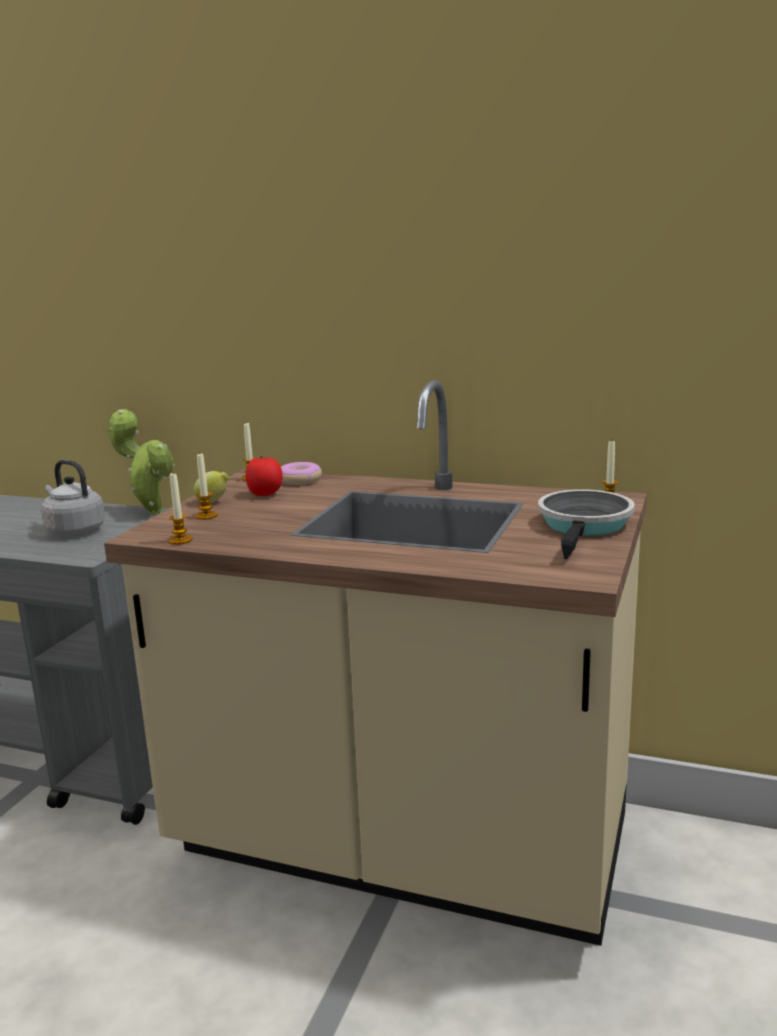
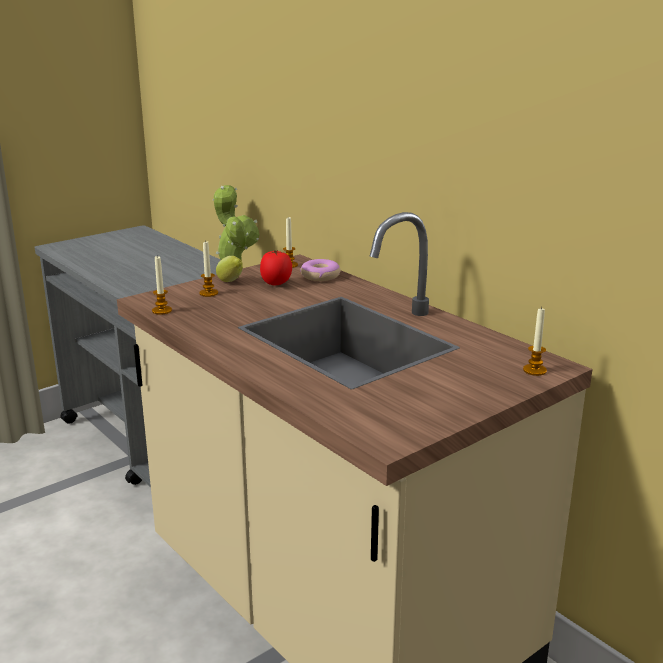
camera: 30 degrees right, 5 degrees up
(74, 530) = (169, 277): grey kettle -> none
(584, 526) = (472, 388): frying pan -> none

